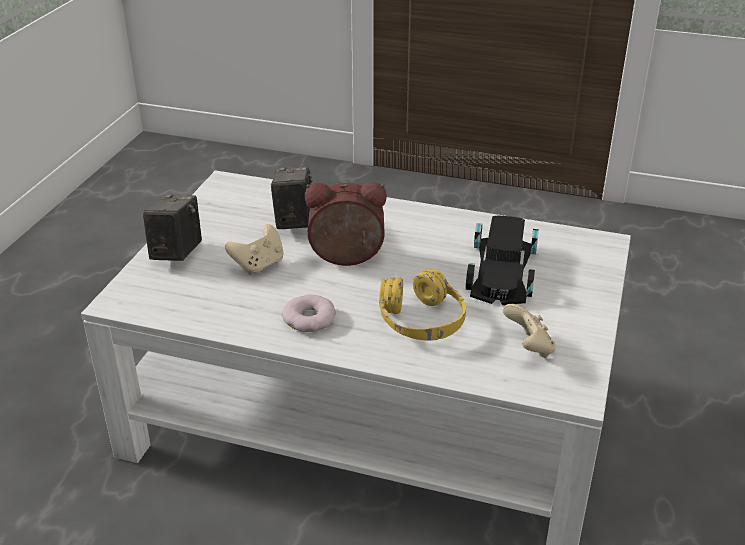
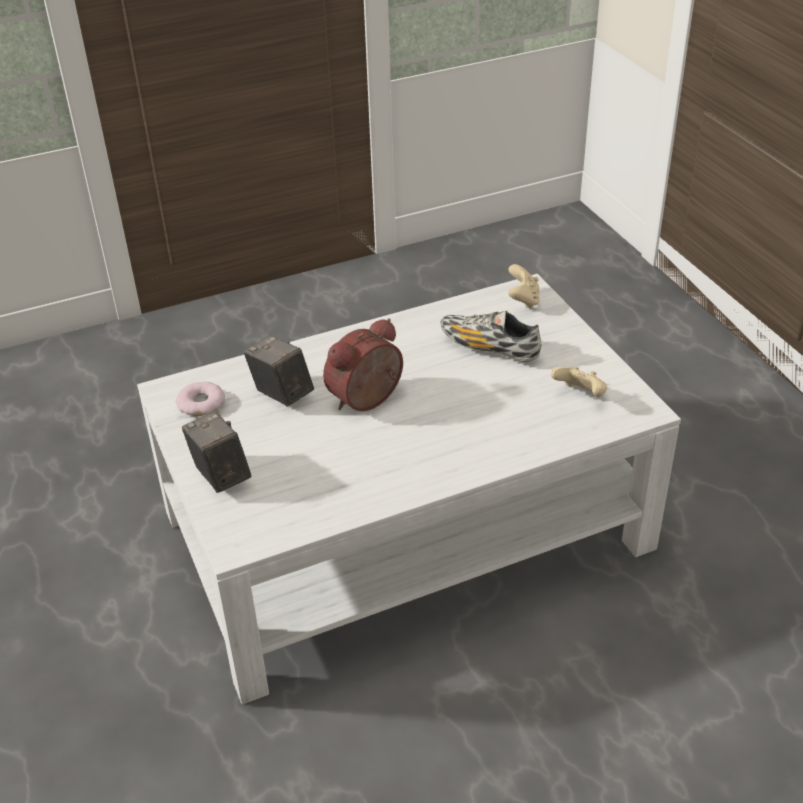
camera: 40 degrees left, 5 degrees up
(259, 265) = (307, 446): beige game controller -> beige game controller (523, 300)
(309, 318) = (409, 464): donut -> donut (201, 403)
(421, 321) = (488, 418): yellow headphones -> none
(500, 270) = (489, 348): black toy car -> shoe

